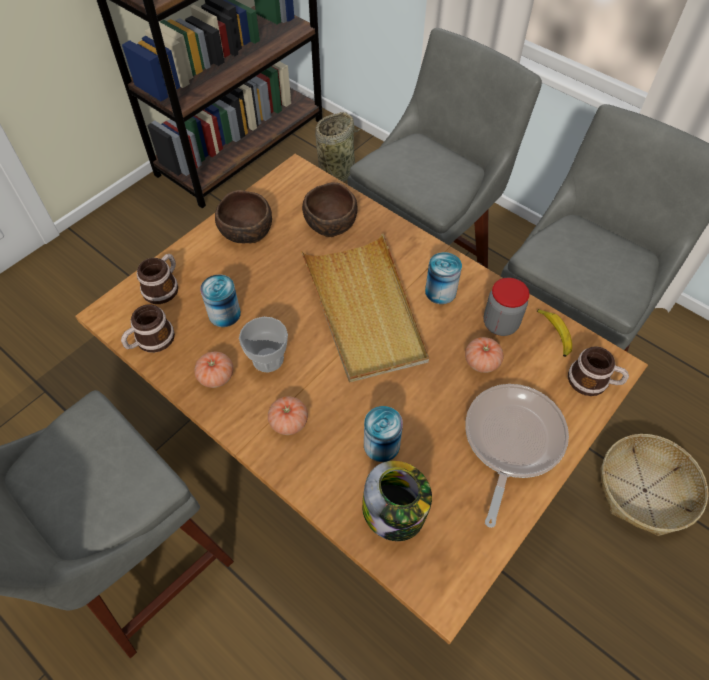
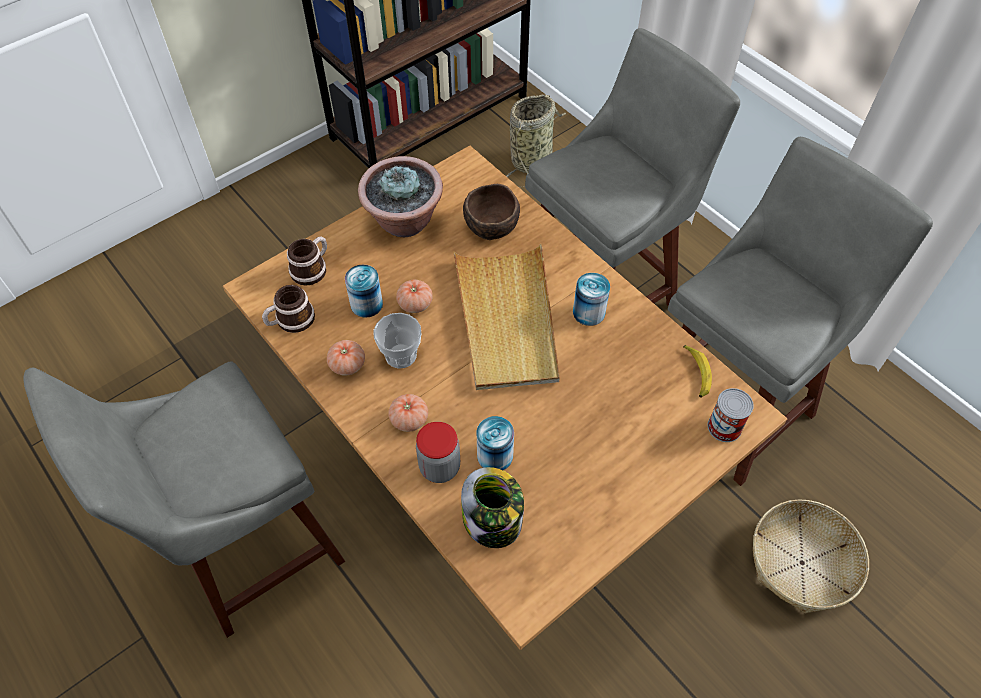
camera: 10 degrees right, 0 degrees up
(247, 231) = (404, 222): brown bowl -> potted plant
(481, 362) = (614, 390): tomato -> tomato (415, 304)
(500, 324) = (643, 354): jar -> jar (439, 467)
(511, 441) = (624, 472): frying pan -> none
(593, 382) = (724, 427): mug -> can

